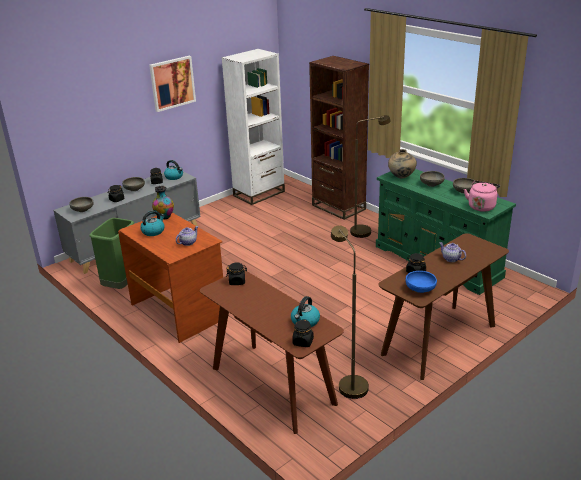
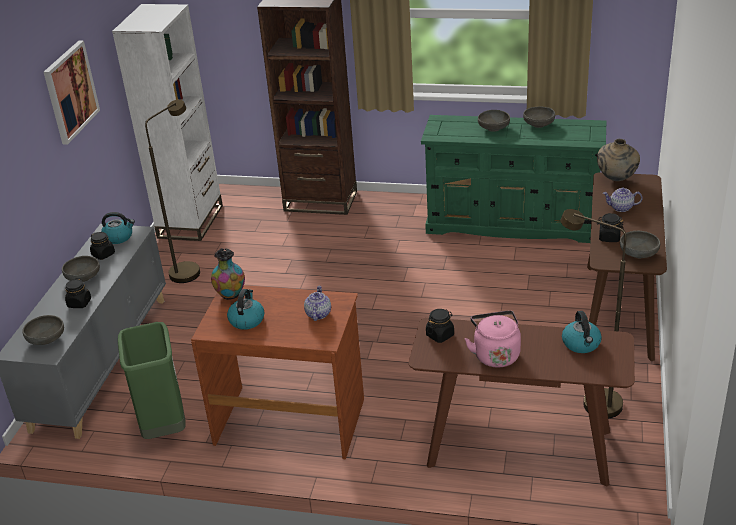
camera: 35 degrees left, 5 degrees up
(303, 342) = (611, 367): black jar -> none
(365, 231) = (390, 218): brown floor lamp -> brown floor lamp (189, 269)
(401, 178) = (450, 132): beige vase -> beige vase (616, 180)
(420, 289) = (638, 254): blue bowl -> grey bowl
(481, 206) = (579, 136): pink kettle -> pink kettle (495, 354)

